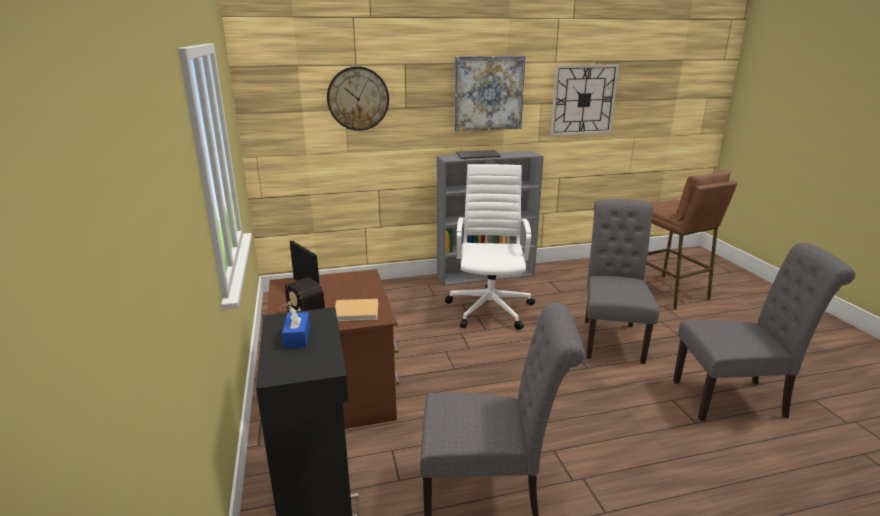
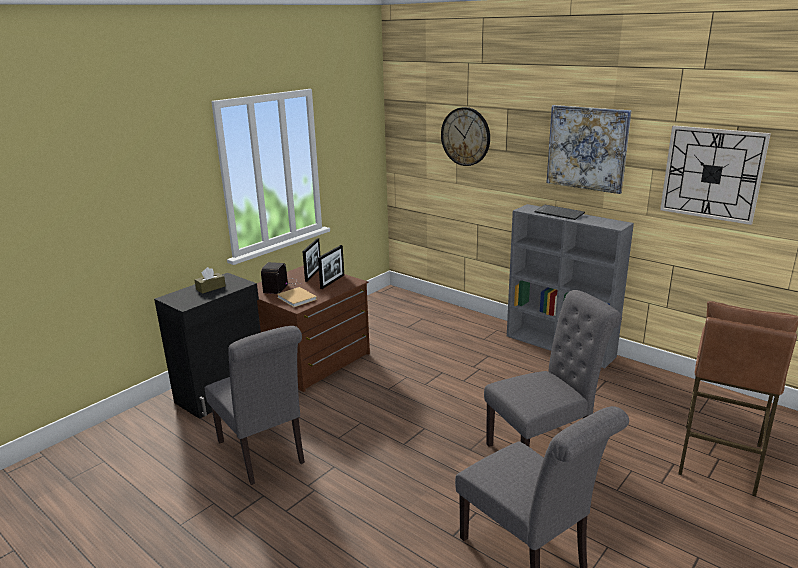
camera: 55 degrees right, 0 degrees up
(297, 337) = (211, 288): blue tissue box -> brown tissue box
(346, 283) = (332, 281): none -> picture frame
(490, 308) = (502, 370): white office chair -> none

